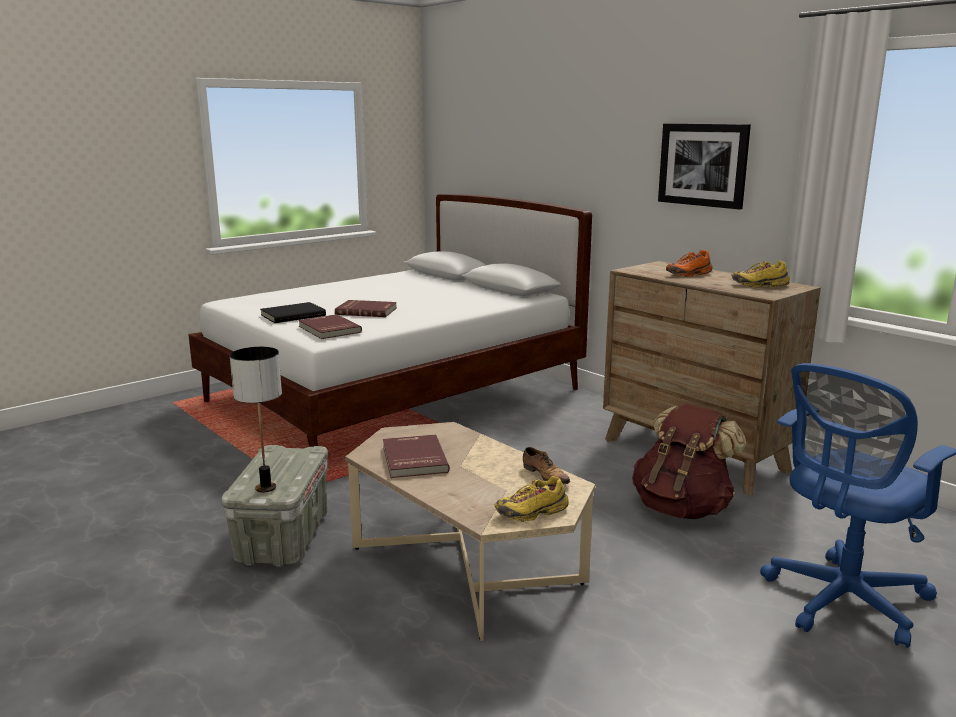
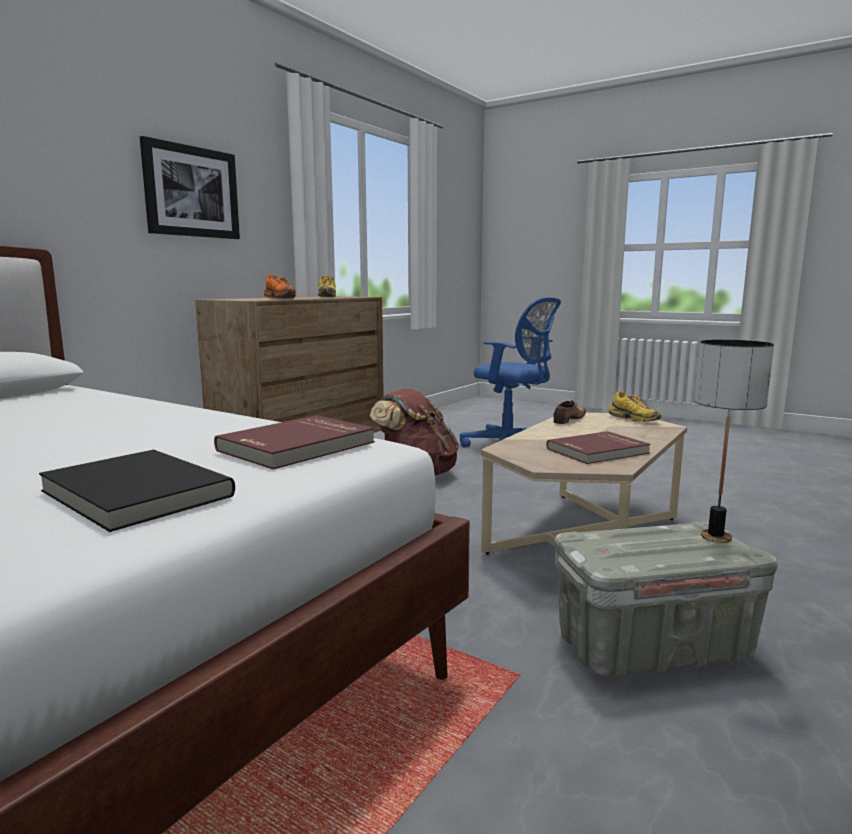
camera: 105 degrees left, 5 degrees down
(366, 311) = (119, 445): red book -> none

